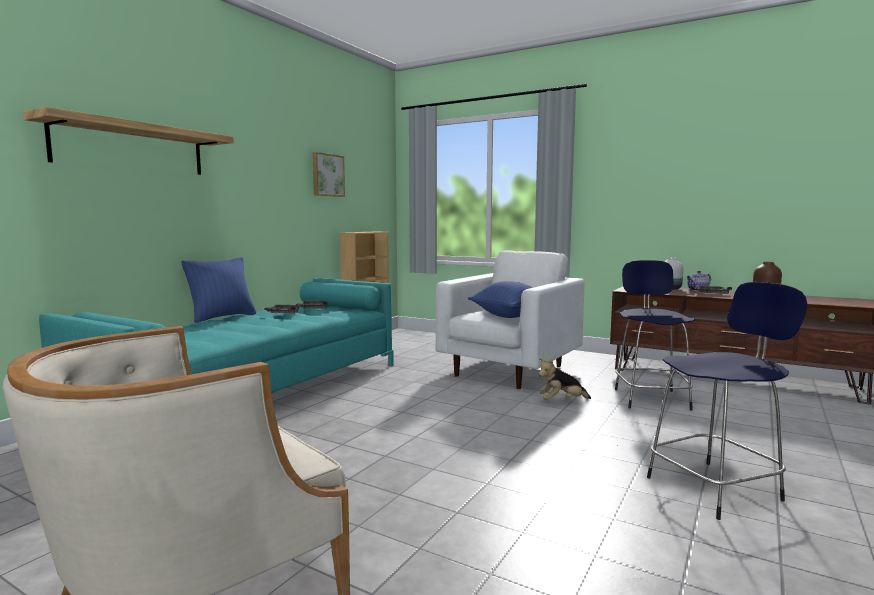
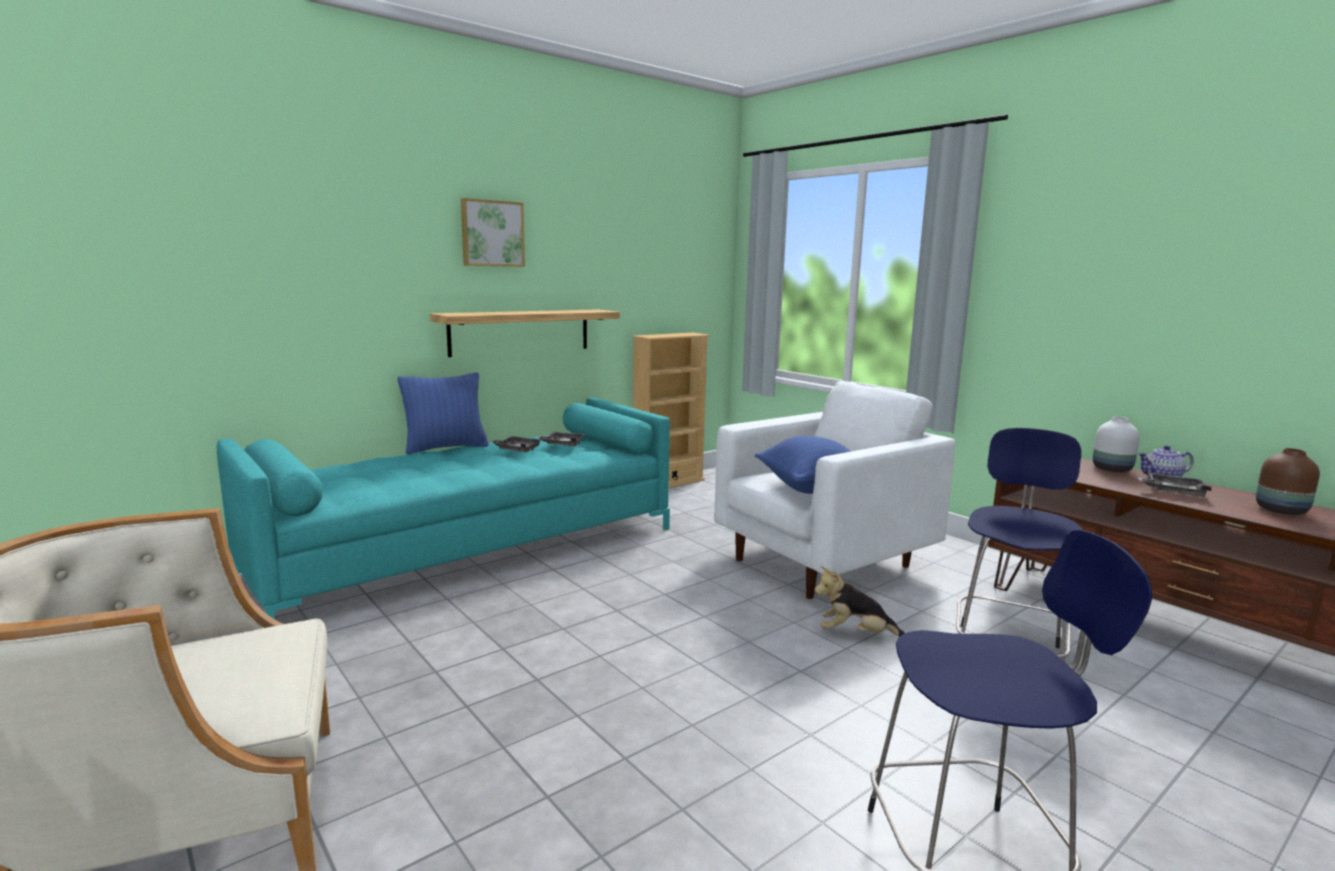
camera: 20 degrees right, 5 degrees up
(131, 148) = (333, 241): shelf -> shelf (521, 332)
(327, 175) = (618, 257): picture -> picture (492, 233)

